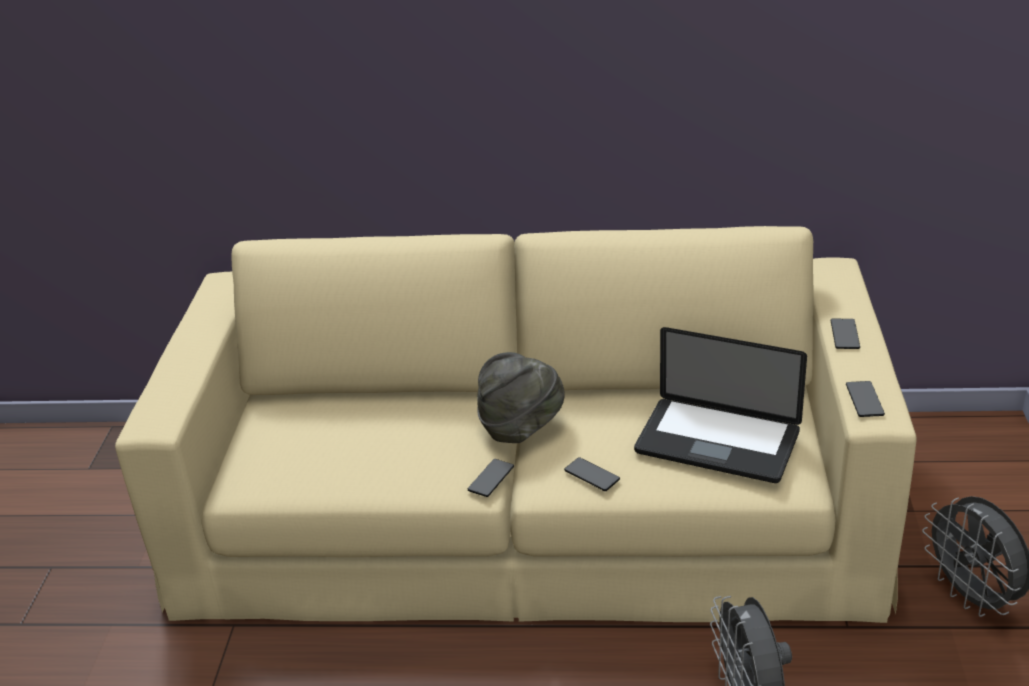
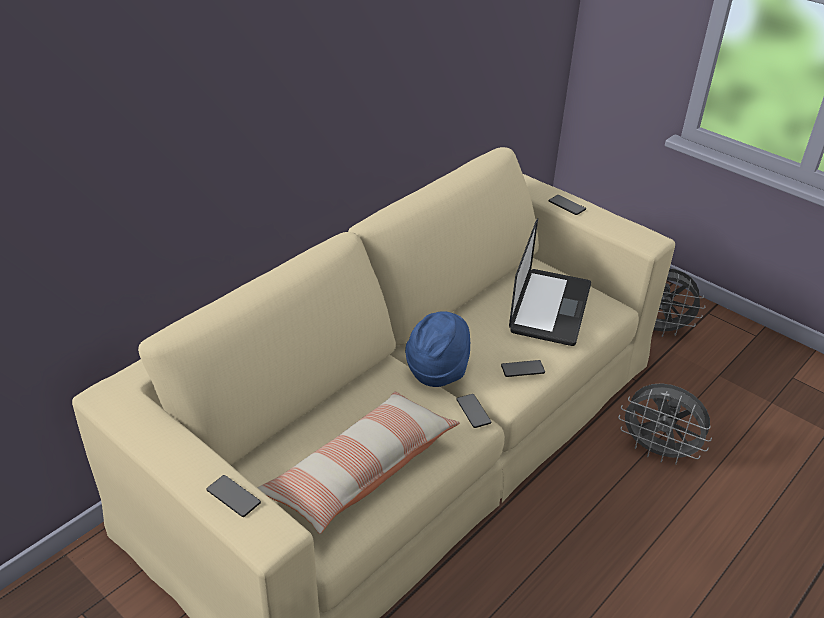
camera: 55 degrees left, 5 degrees up
(334, 458) = (361, 471): none -> pillow
(521, 428) = (437, 369): grey hat -> blue hat
(717, 442) = (550, 308): laptop -> laptop turned 45 degrees counterclockwise
(864, 400) = (632, 235): phone -> phone (233, 496)

